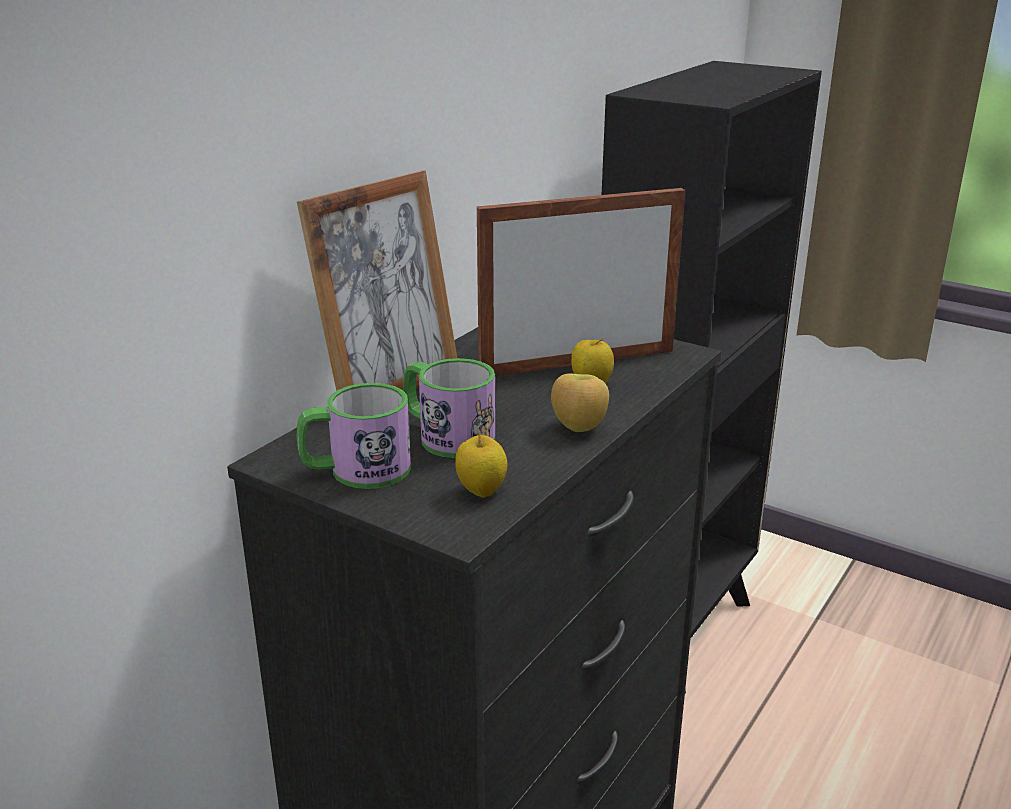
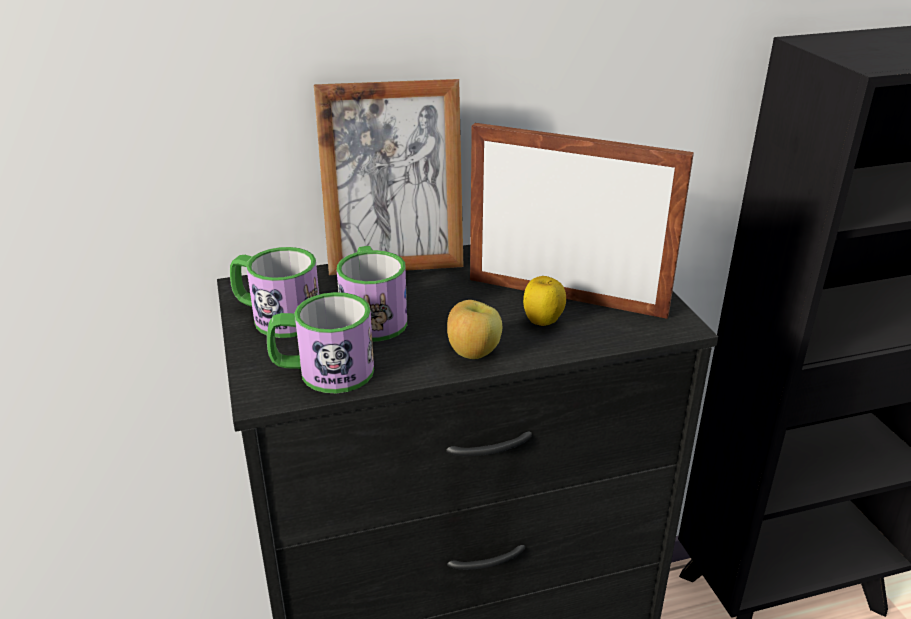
camera: 40 degrees right, 5 degrees up
(481, 492) = (323, 372): apple -> mug

